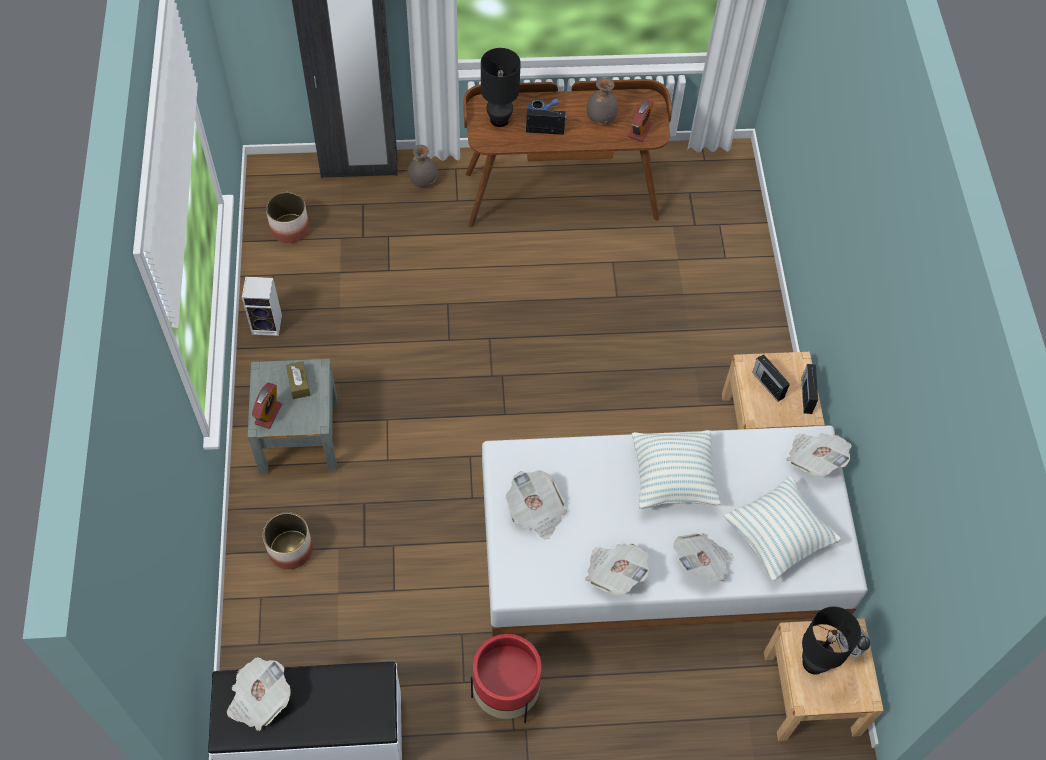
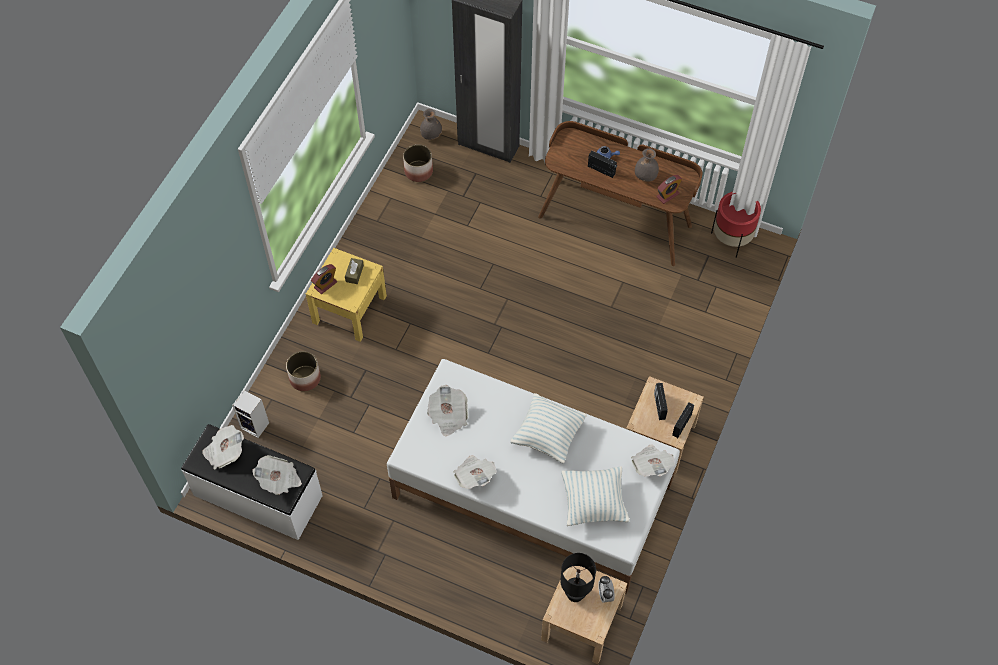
camera: 30 degrees right, 0 degrees up
(268, 324) = (370, 229): speaker -> speaker (256, 426)
(299, 435) = (349, 309): grey nightstand -> yellow nightstand
(423, 180) = (525, 173): grey vase -> grey vase (431, 135)
(499, 120) = (574, 150): black table lamp -> none
(505, 694) = (385, 528): red planter -> red planter (731, 239)
(702, 563) = (534, 496): newspaper -> newspaper (279, 480)

